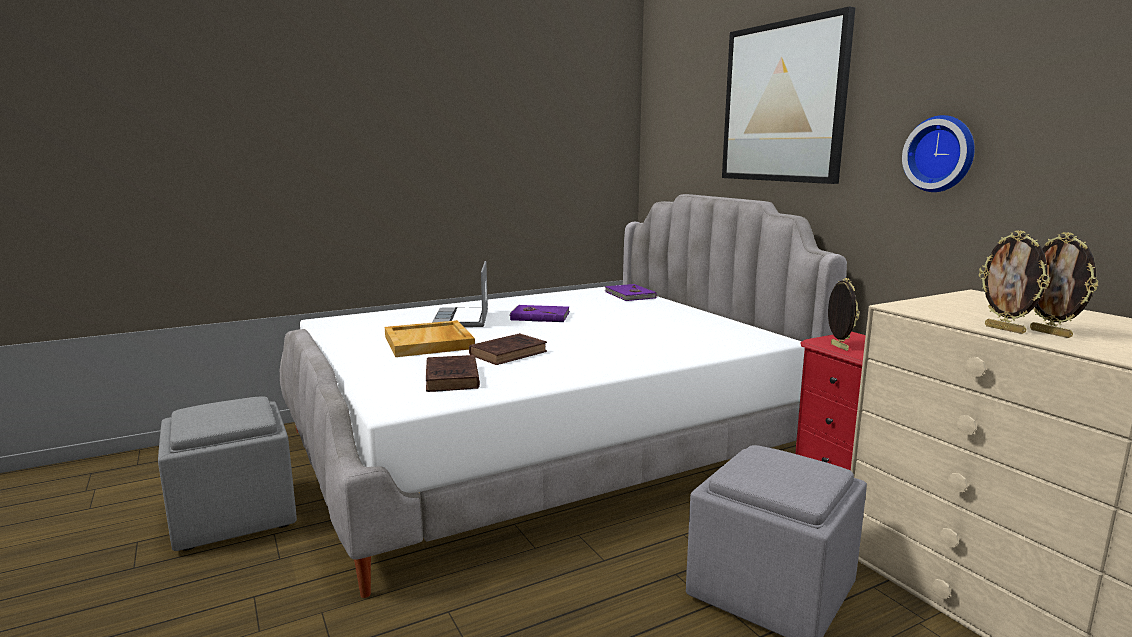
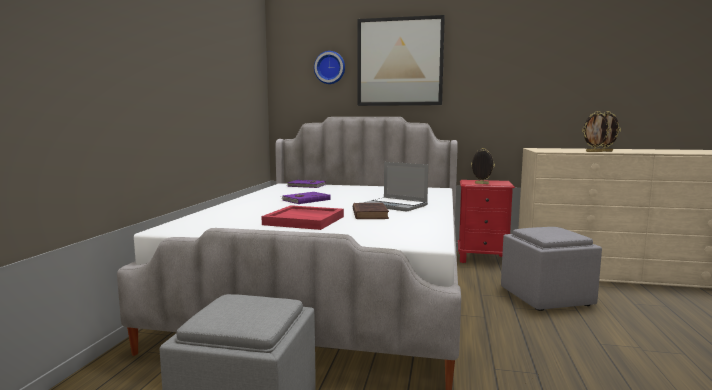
camera: 50 degrees left, 5 degrees down
(429, 342) = (305, 220): beige tray -> red tray
(452, 379) = (397, 228): brown book -> none
(462, 319) = (268, 209): laptop -> laptop (396, 205)
(941, 154) = (499, 88): wall clock -> wall clock (330, 68)

